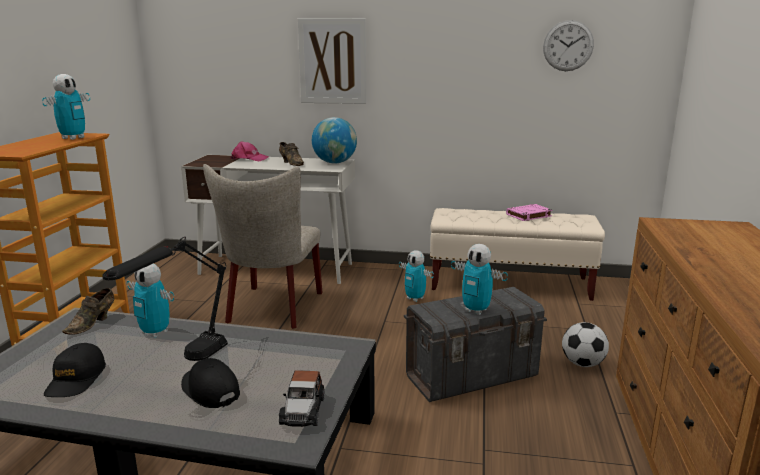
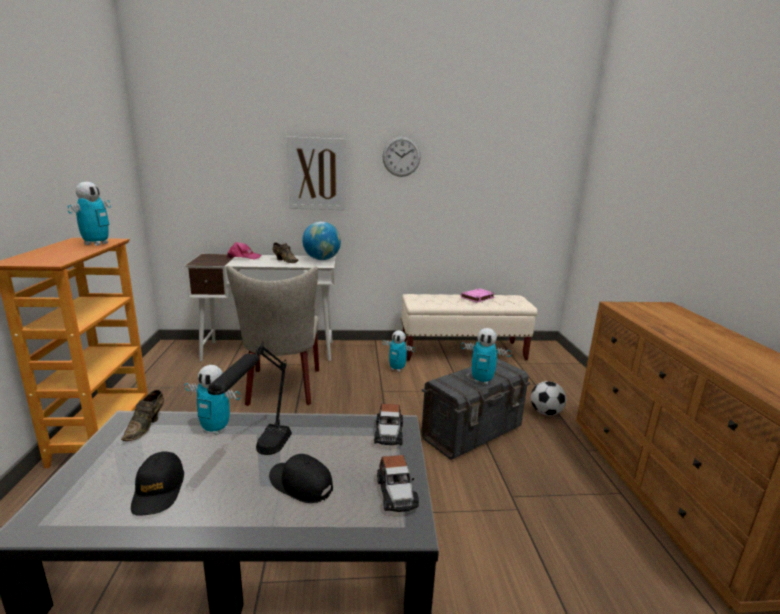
camera: 15 degrees left, 0 degrees up
(331, 354) = (388, 433): none -> toy car
(568, 46) = (504, 167): wall clock -> wall clock (401, 156)

